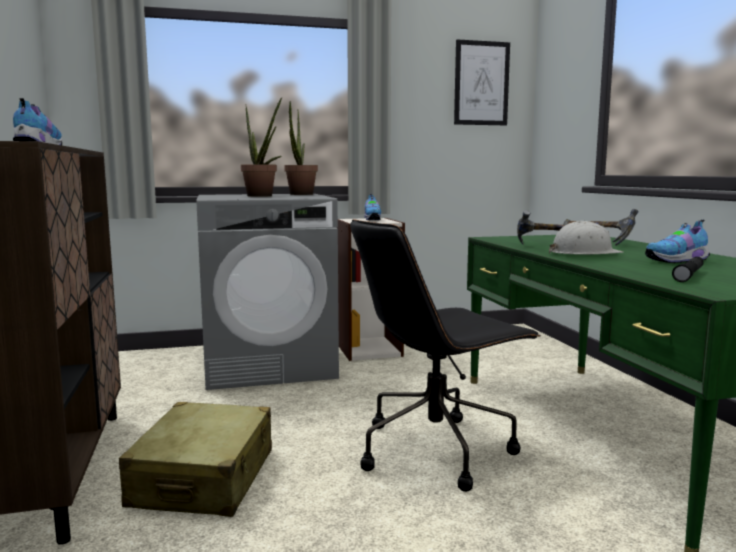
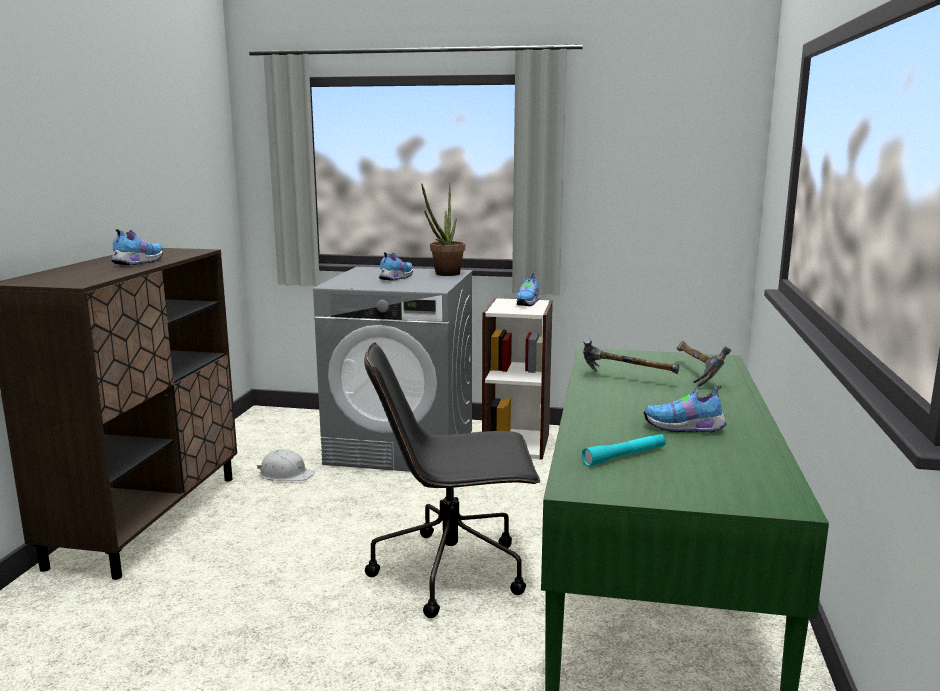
camera: 25 degrees right, 5 degrees up
(204, 478) = (244, 551): beige suitcase -> none
(262, 196) = (395, 278): potted plant -> shoe
(481, 83) = (690, 140): picture -> none
(584, 253) = (620, 398): white hard hat -> white hard hat (285, 474)
(689, 275) = (624, 456): black flashlight -> turquoise flashlight

